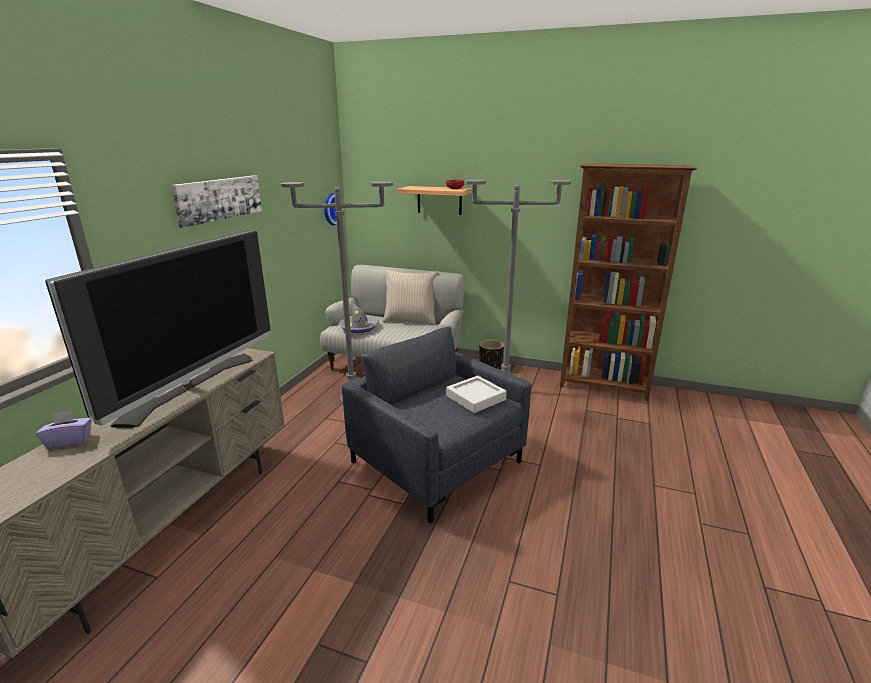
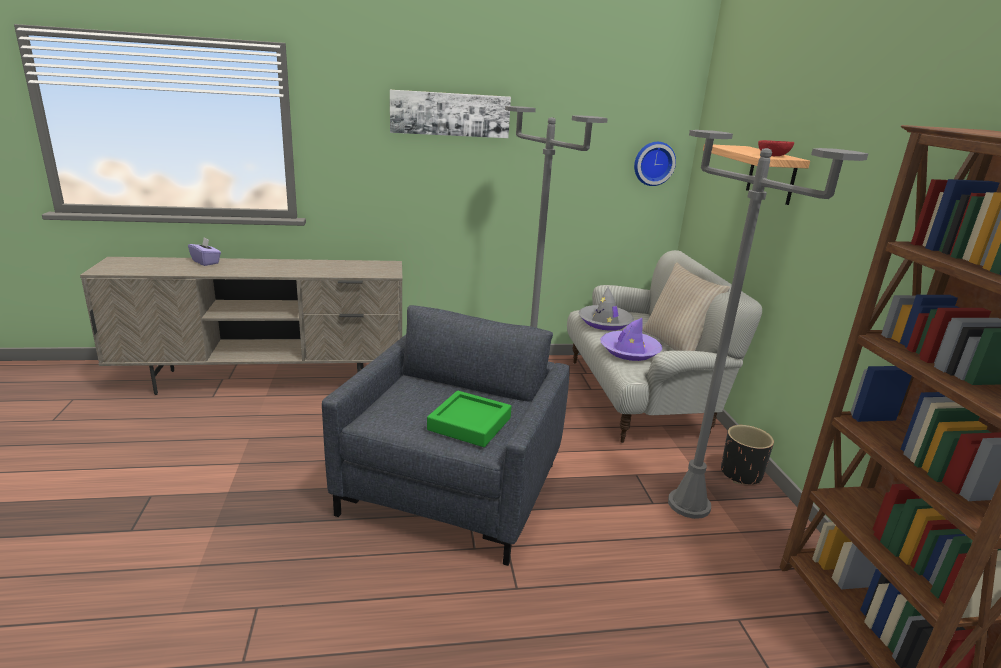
camera: 60 degrees right, 0 degrees up
(191, 387) = (308, 269): television -> none
(405, 333) = (629, 351): none -> purple hat
(475, 398) = (469, 424): grey tray -> green tray

